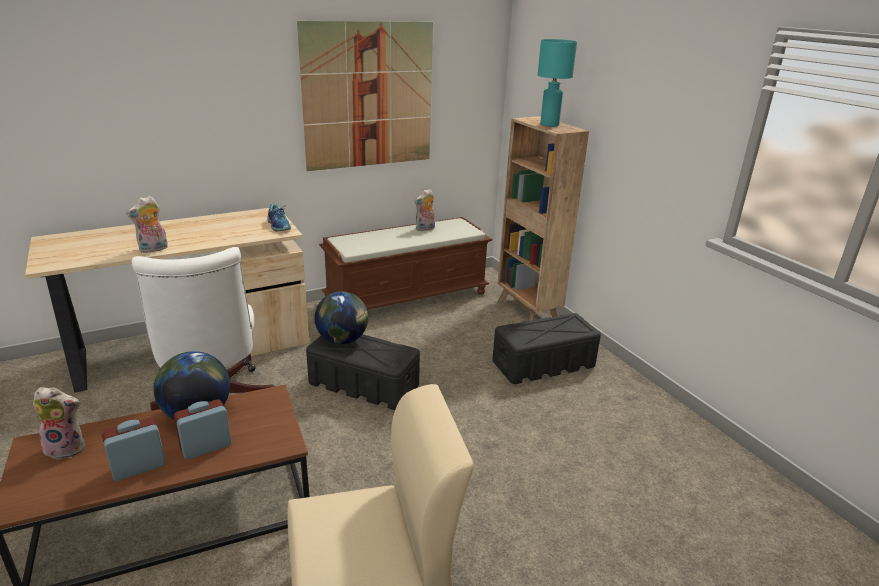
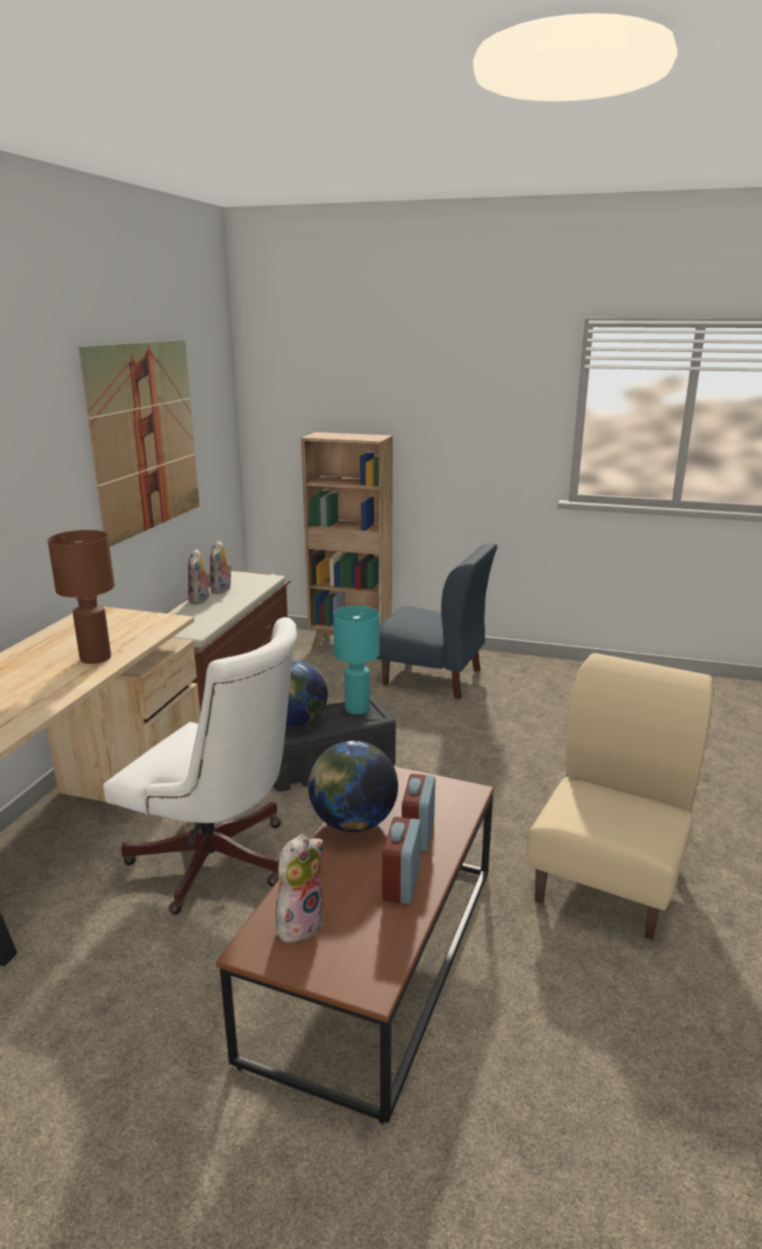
camera: 45 degrees left, 5 degrees down
(153, 249) = (62, 691): plush toy -> plush toy (200, 600)
(206, 238) = (95, 658): none -> brown table lamp
(279, 225) = (145, 618): shoe -> none
(542, 364) = (433, 677): black storage box -> blue chair
(550, 125) = (351, 436): turquoise table lamp -> turquoise table lamp (358, 709)

